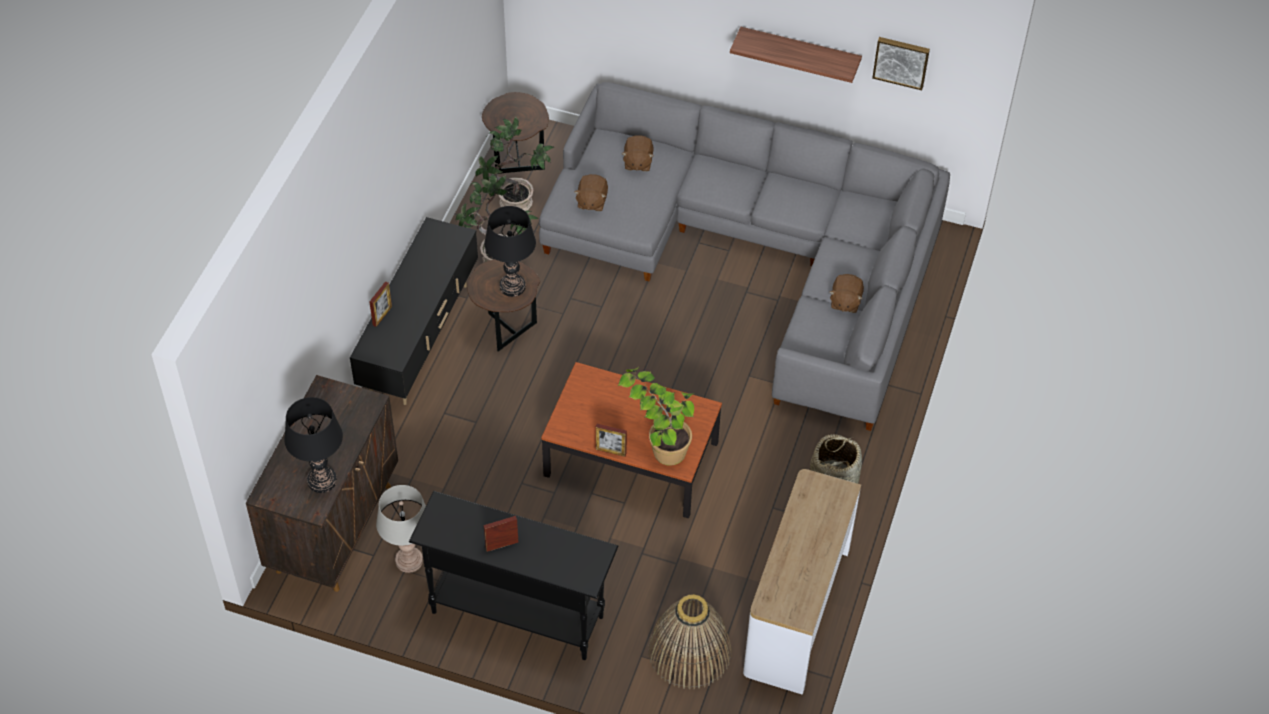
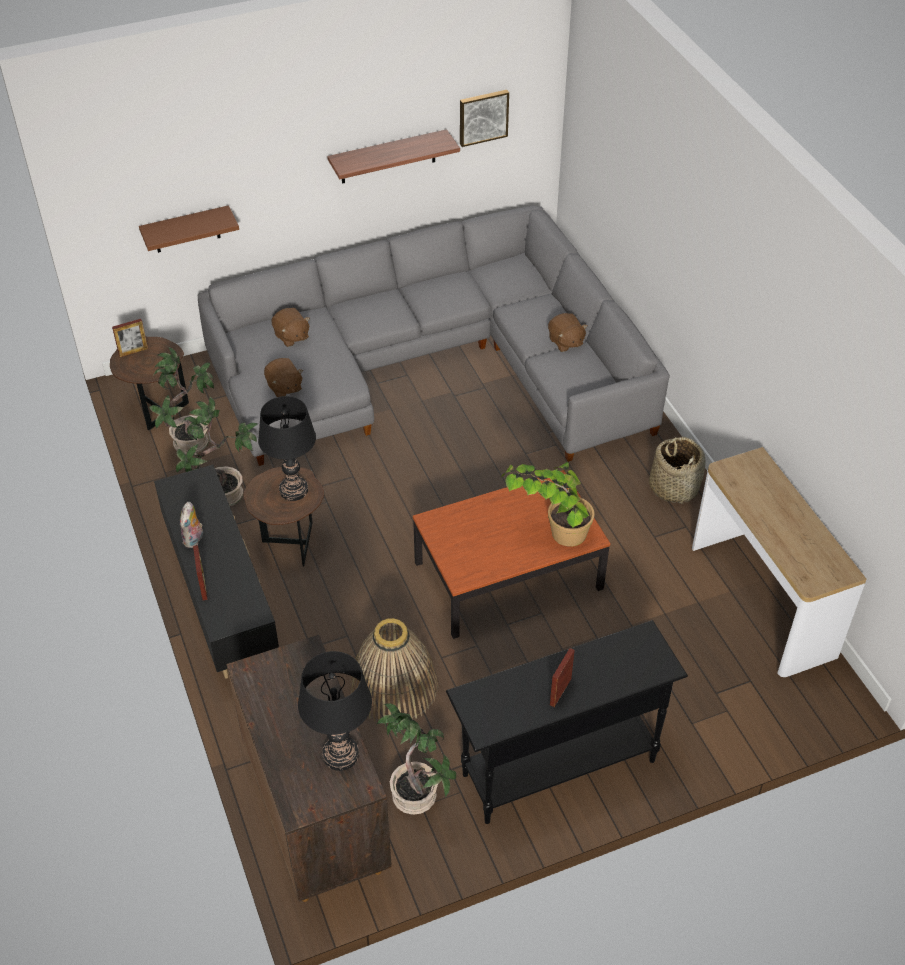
camera: 40 degrees left, 5 degrees down
(409, 278) = (194, 540): none -> plush toy
(409, 561) = (416, 795): grey table lamp -> potted plant
(601, 27) = (186, 230): none -> brown shelf
(611, 451) = (522, 565): picture frame -> picture frame (133, 352)
(689, 652) = (723, 691): basket -> basket (393, 687)

